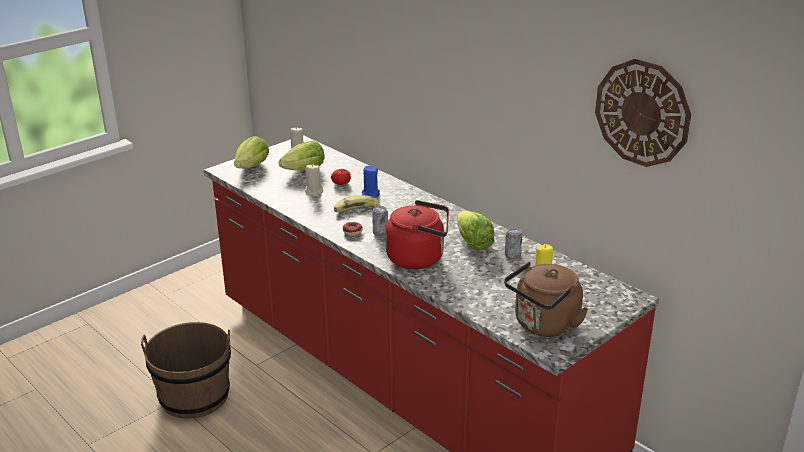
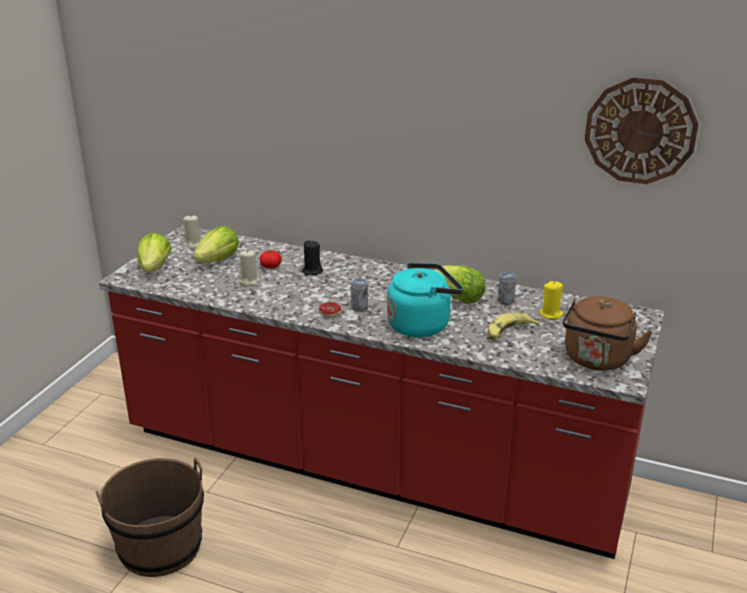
camera: 25 degrees left, 0 degrees up
(356, 210) = (313, 290): banana -> banana (509, 332)
(370, 194) = (312, 271): blue candle -> black candle
(419, 258) = (422, 324): red kettle -> turquoise kettle

